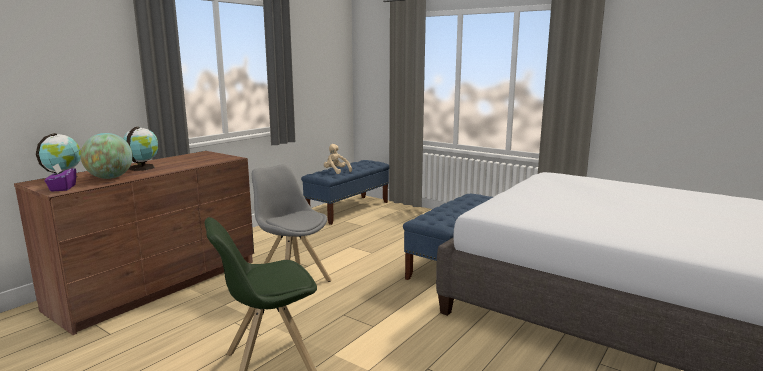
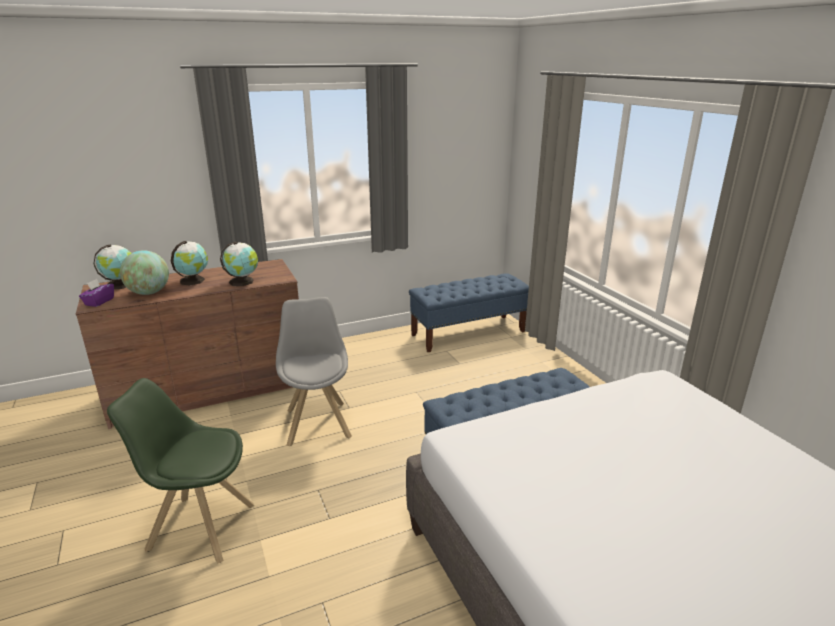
camera: 30 degrees right, 10 degrees up
(196, 163) = (243, 281): none -> globe
(336, 171) = (451, 289): beige plush toy -> none

